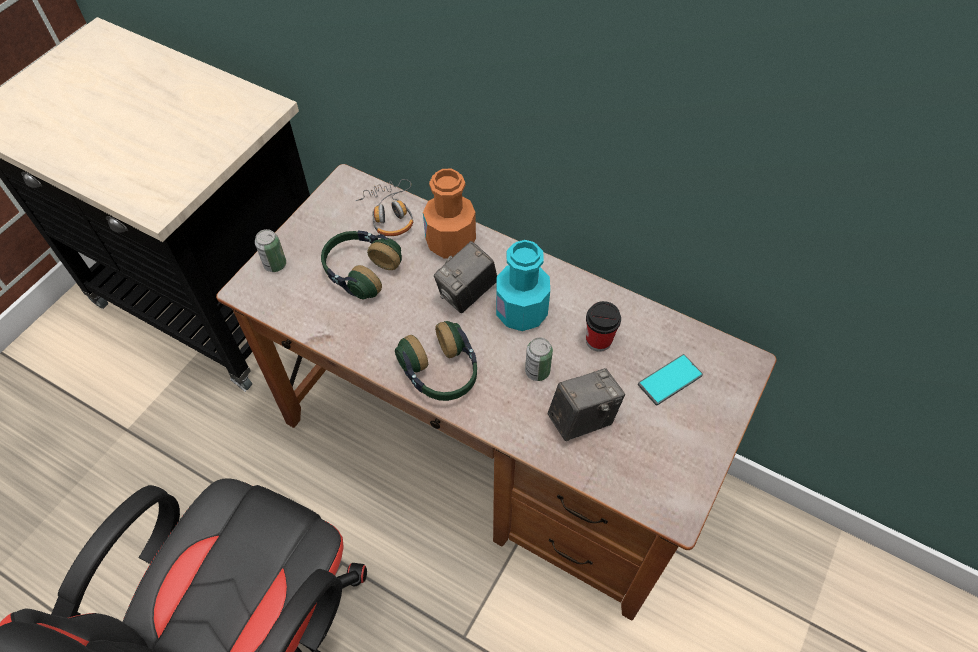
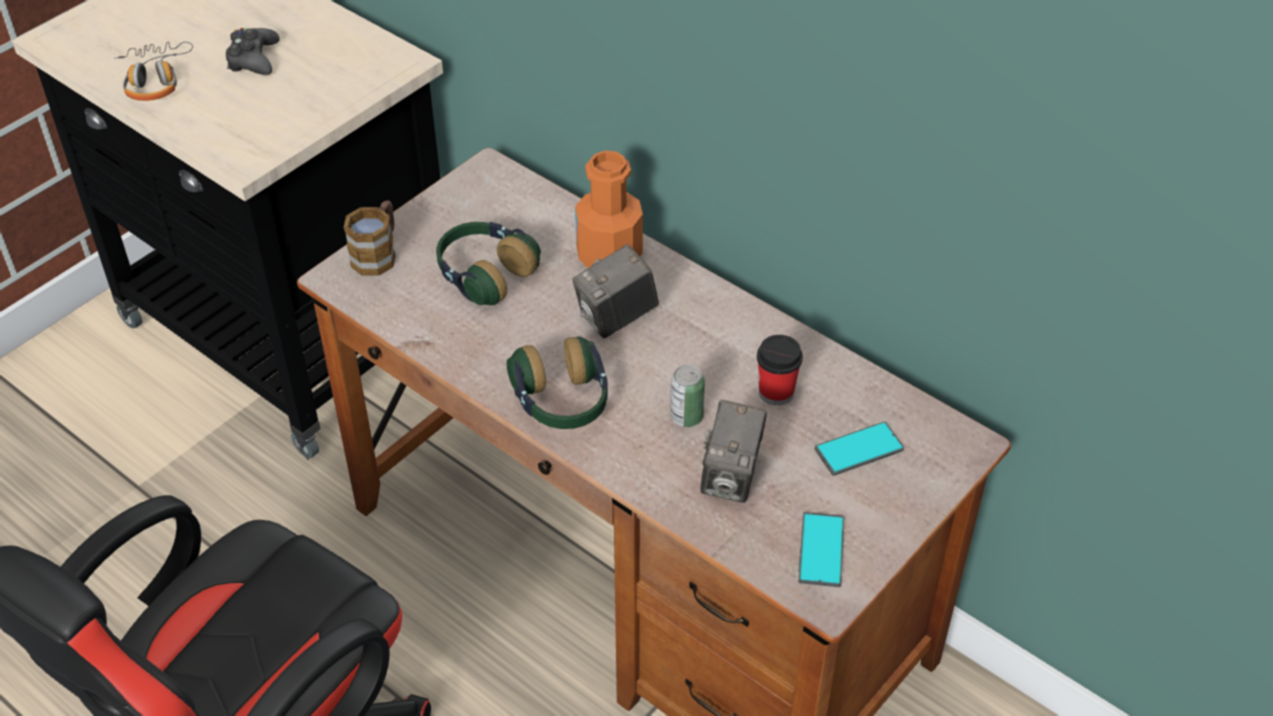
camera: 10 degrees right, 10 degrees down
(148, 118) = (253, 59): none -> black game controller
(275, 264) = (378, 254): can -> mug
(390, 214) = (538, 213): headphones -> headphones (155, 80)
(521, 312) = (682, 347): turquoise bottle -> none
(582, 418) = (731, 477): camera -> camera turned 120 degrees clockwise
(662, 471) = (821, 550): none -> phone

